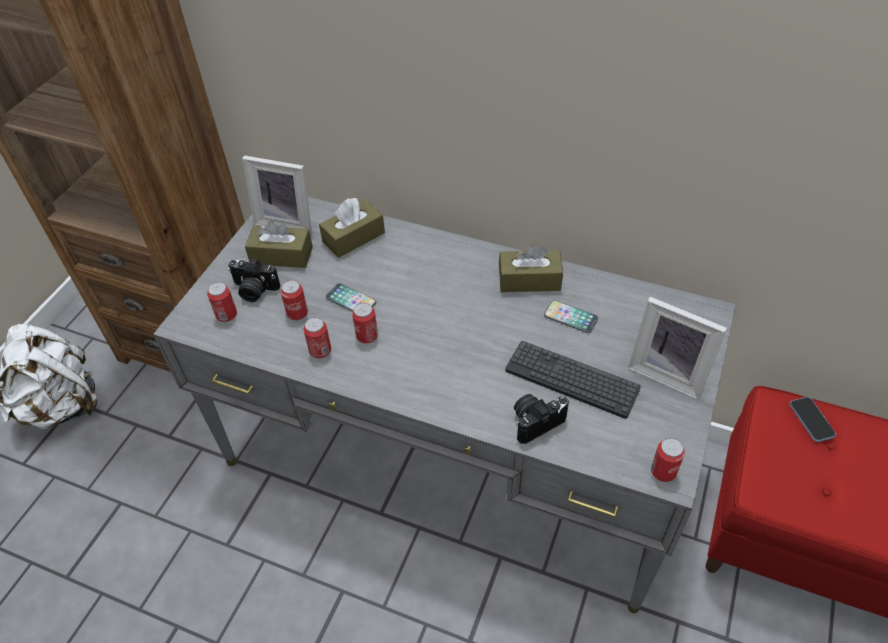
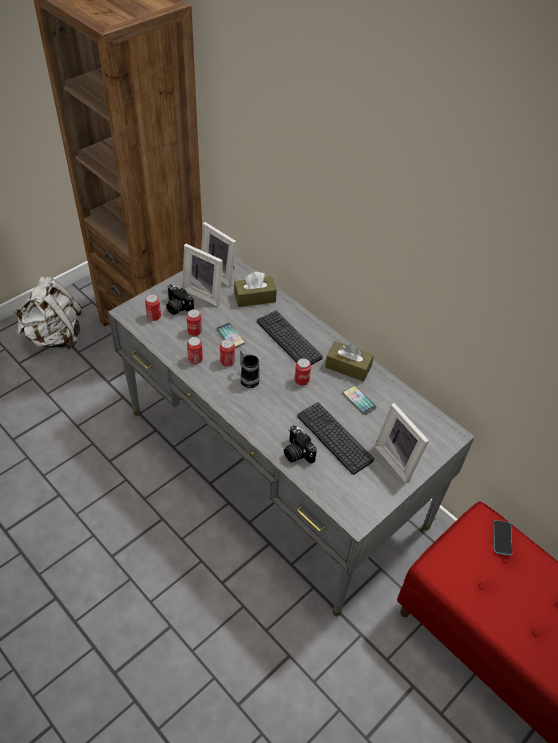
camera: 20 degrees right, 0 degrees up
(281, 255) = (205, 292): brown tissue box -> picture frame
(409, 347) = (248, 378): none -> mug
(431, 274) = (289, 339): none -> keyboard
(536, 421) = (296, 453): camera -> camera turned 120 degrees counterclockwise
(663, 472) = (354, 514): can -> can (301, 380)

